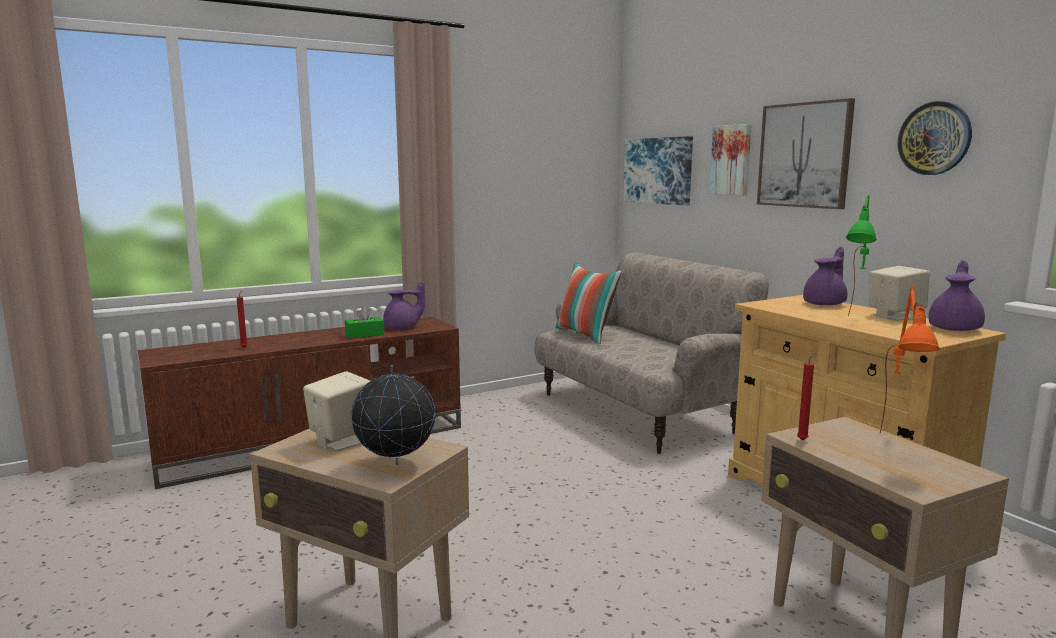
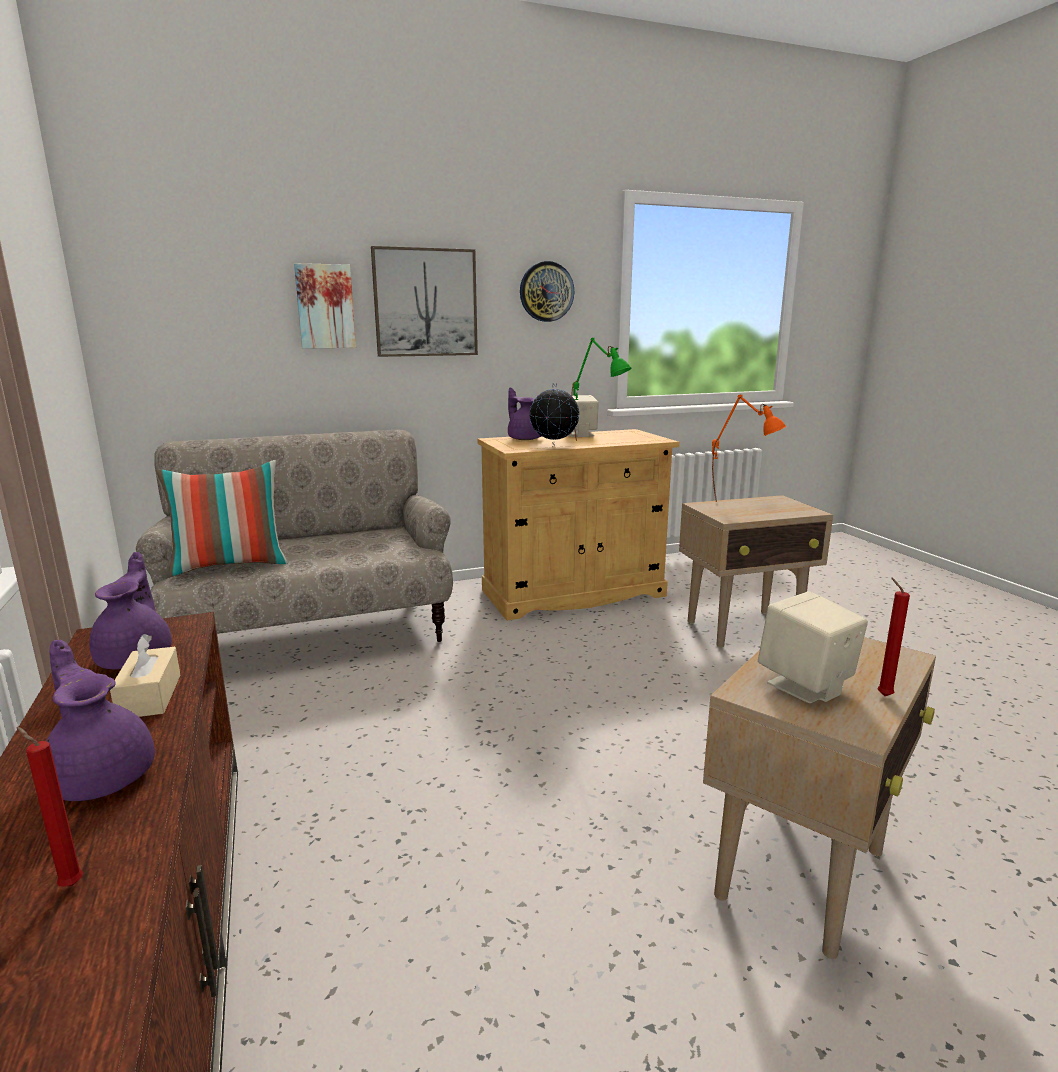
camera: 80 degrees left, 5 degrees up
(364, 334) = (150, 696): green tissue box -> beige tissue box
(395, 465) = (865, 652): globe -> globe (554, 446)
(658, 170) = (184, 320): picture -> none
(803, 440) = (736, 518): red candle -> red candle (882, 695)
(955, 328) = (623, 432): purple teapot -> purple teapot (103, 775)

